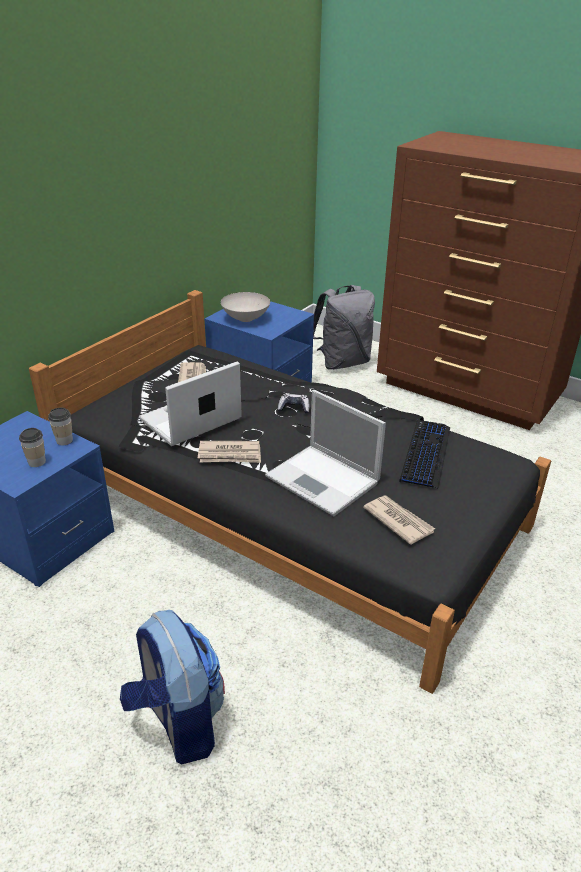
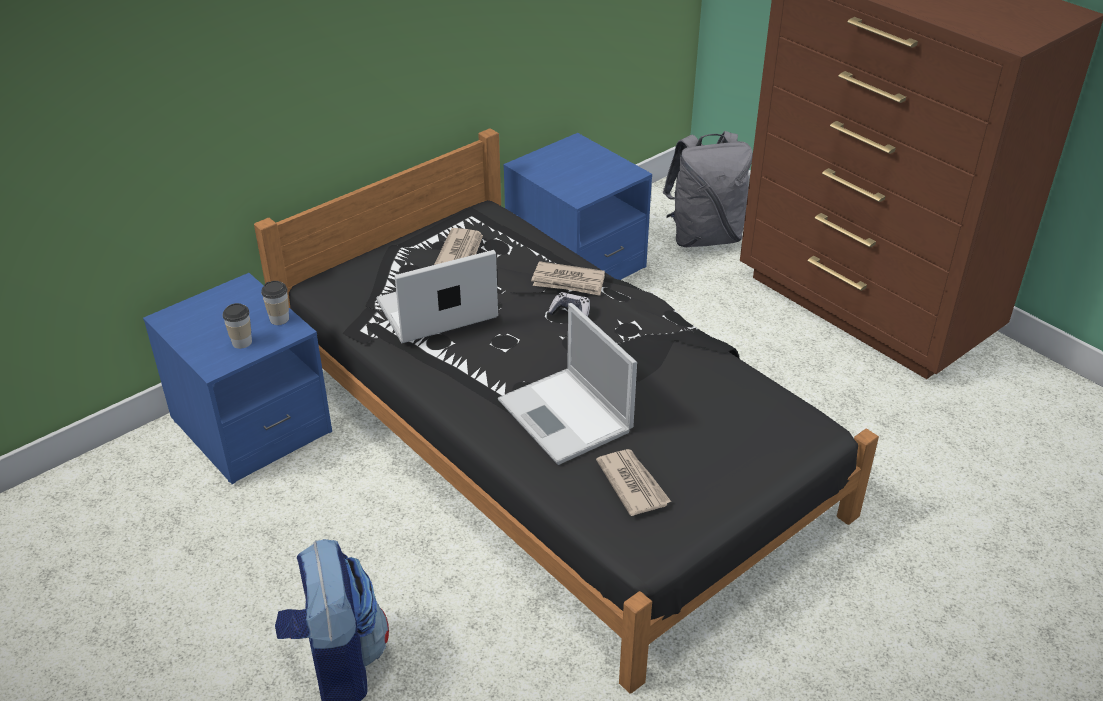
camera: 15 degrees right, 5 degrees up
(230, 455) = (467, 365): newspaper -> newspaper (568, 282)
(246, 319) = (557, 171): white bowl -> none
(425, 454) = (709, 402): keyboard -> none

